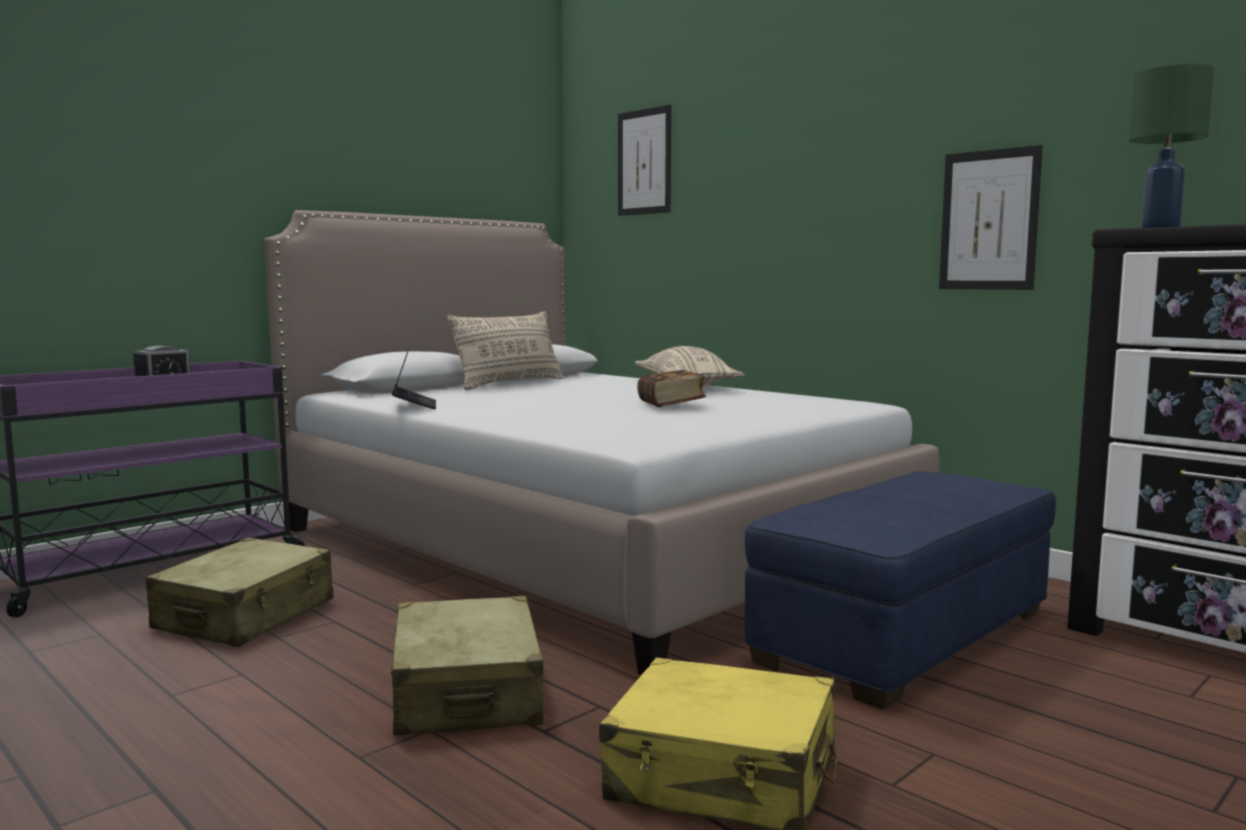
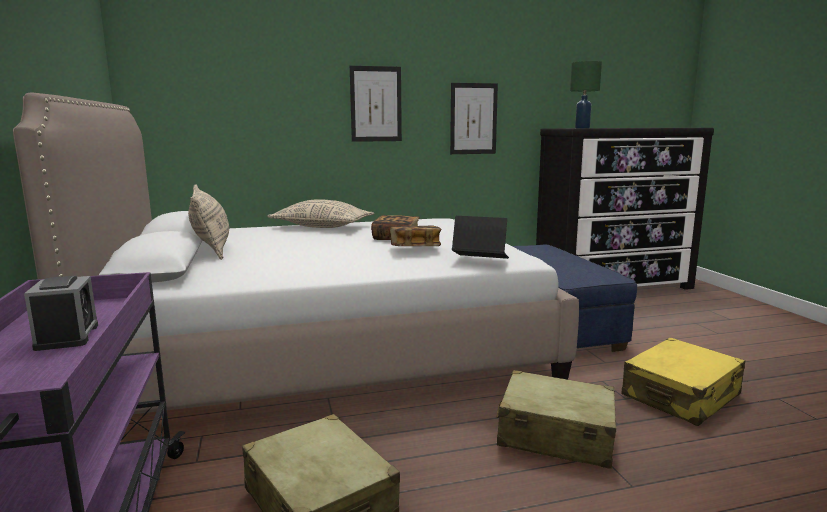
camera: 60 degrees left, 5 degrees up
(414, 405) = (280, 277): laptop -> laptop (480, 260)
(606, 411) = (415, 248): none -> book
(644, 162) = (215, 61): picture -> picture (376, 104)

